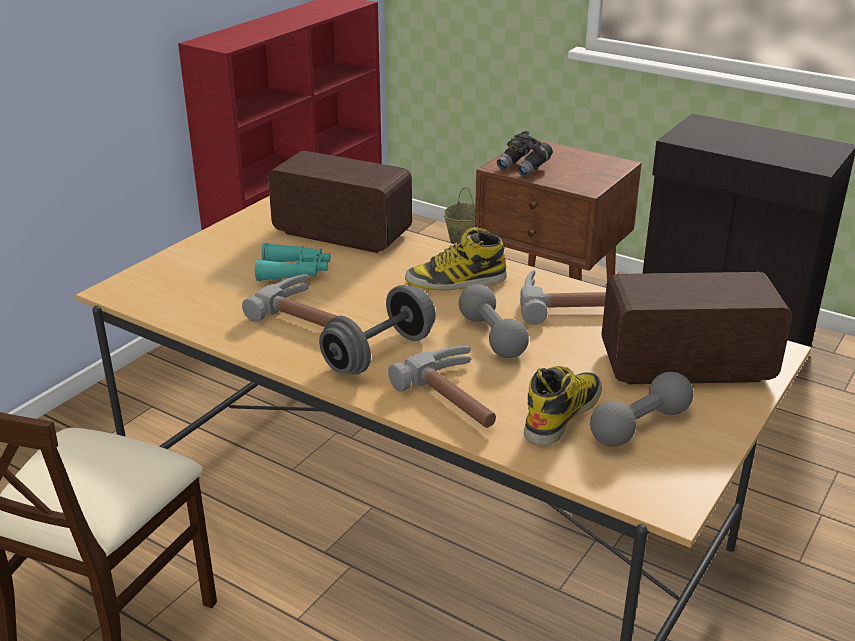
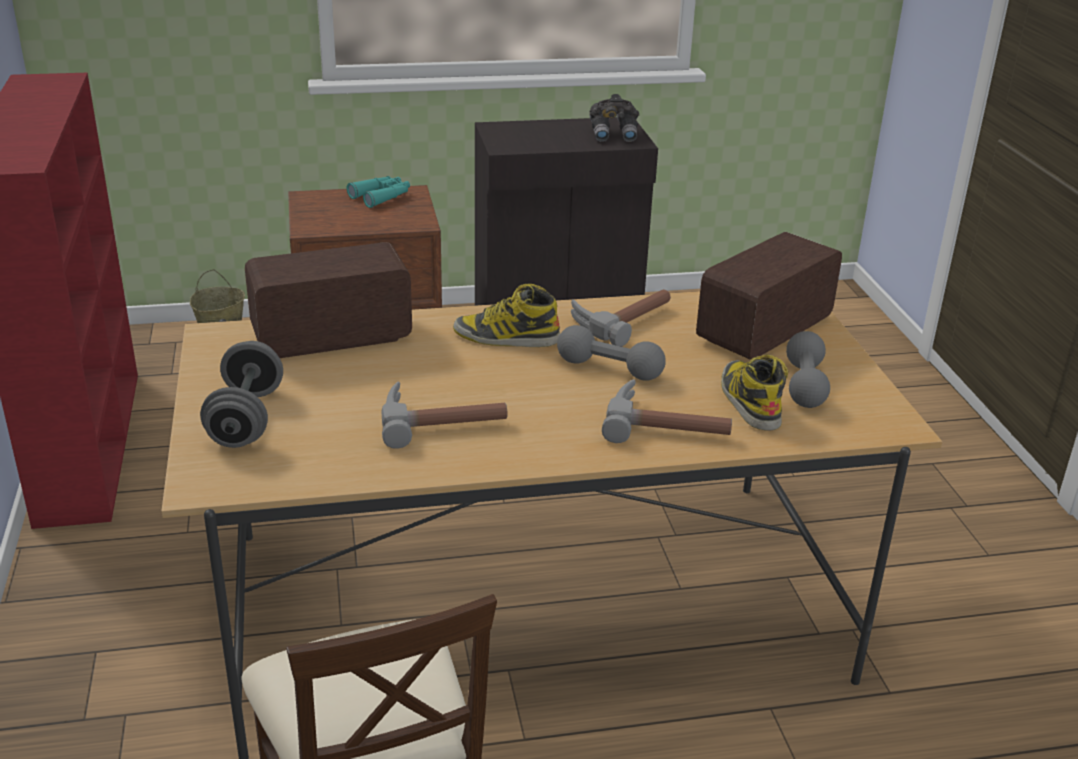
camera: 45 degrees left, 0 degrees up
(295, 271) = (352, 389): turquoise binoculars -> turquoise binoculars (382, 197)
(379, 354) = (552, 422): grey dumbbell -> grey dumbbell (246, 419)
(456, 281) = (506, 337): boot -> boot turned 60 degrees clockwise
(524, 167) = (333, 222): grey binoculars -> grey binoculars (614, 135)

